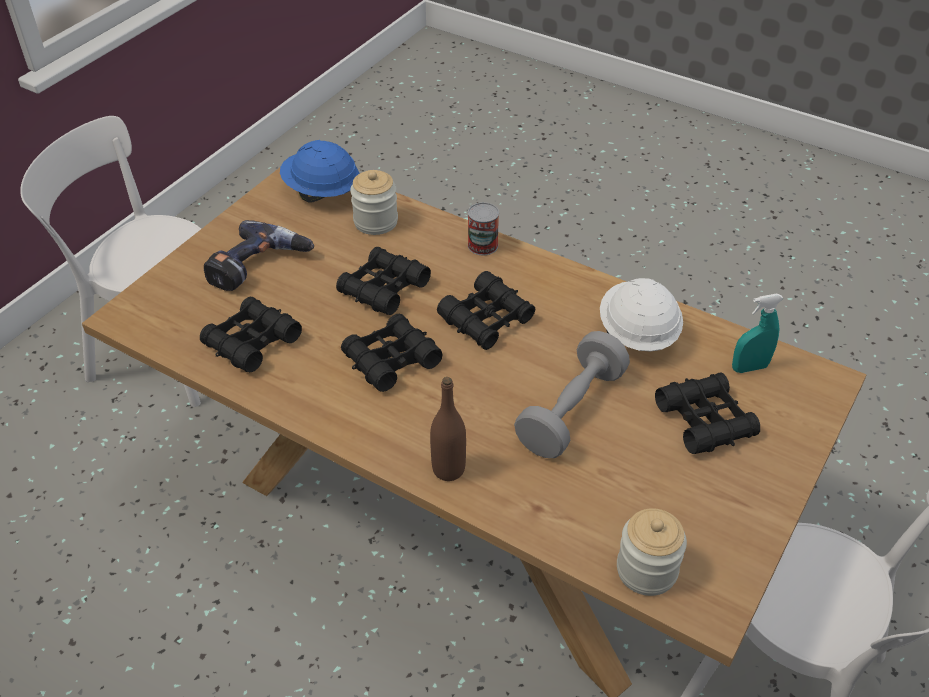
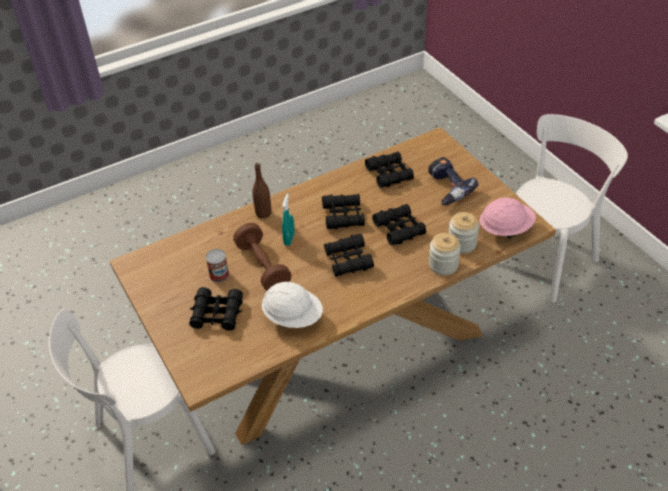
camera: 120 degrees right, 0 degrees up
(321, 192) = (505, 229): blue hard hat -> pink hard hat
(482, 245) = (411, 282): can -> can (219, 275)
(571, 411) = (263, 267): grey dumbbell -> brown dumbbell
(646, 570) = (164, 253): jar -> jar (443, 265)
(749, 367) = (234, 353): turquoise spray bottle -> turquoise spray bottle (289, 239)

